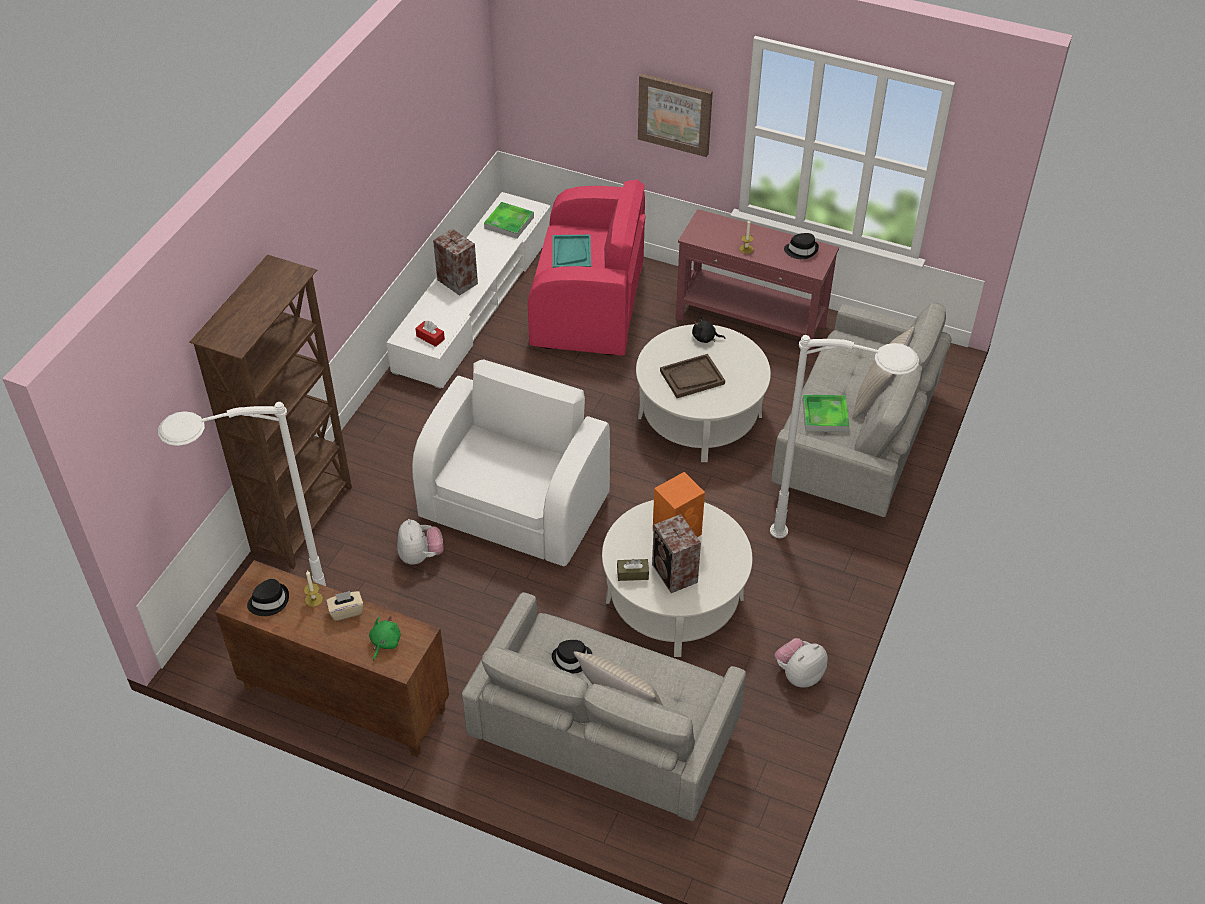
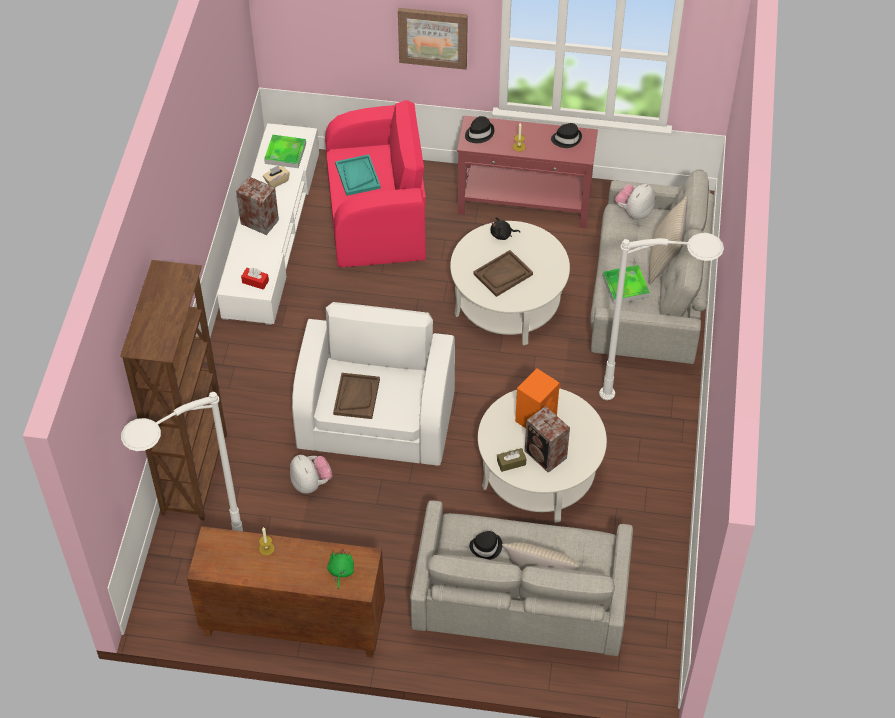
camera: 15 degrees left, 5 degrees up
(269, 601) = (229, 559): black hat -> black hat (479, 133)
(346, 611) = (298, 552): beige tissue box -> beige tissue box (276, 181)
(487, 469) = (356, 397): none -> brown tray
(799, 674) = (660, 514): plush toy -> plush toy (634, 212)

